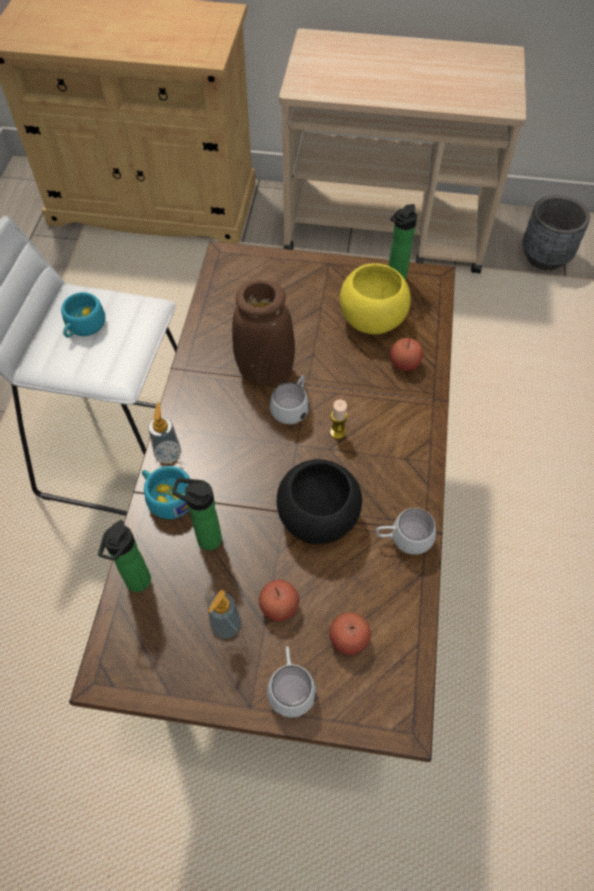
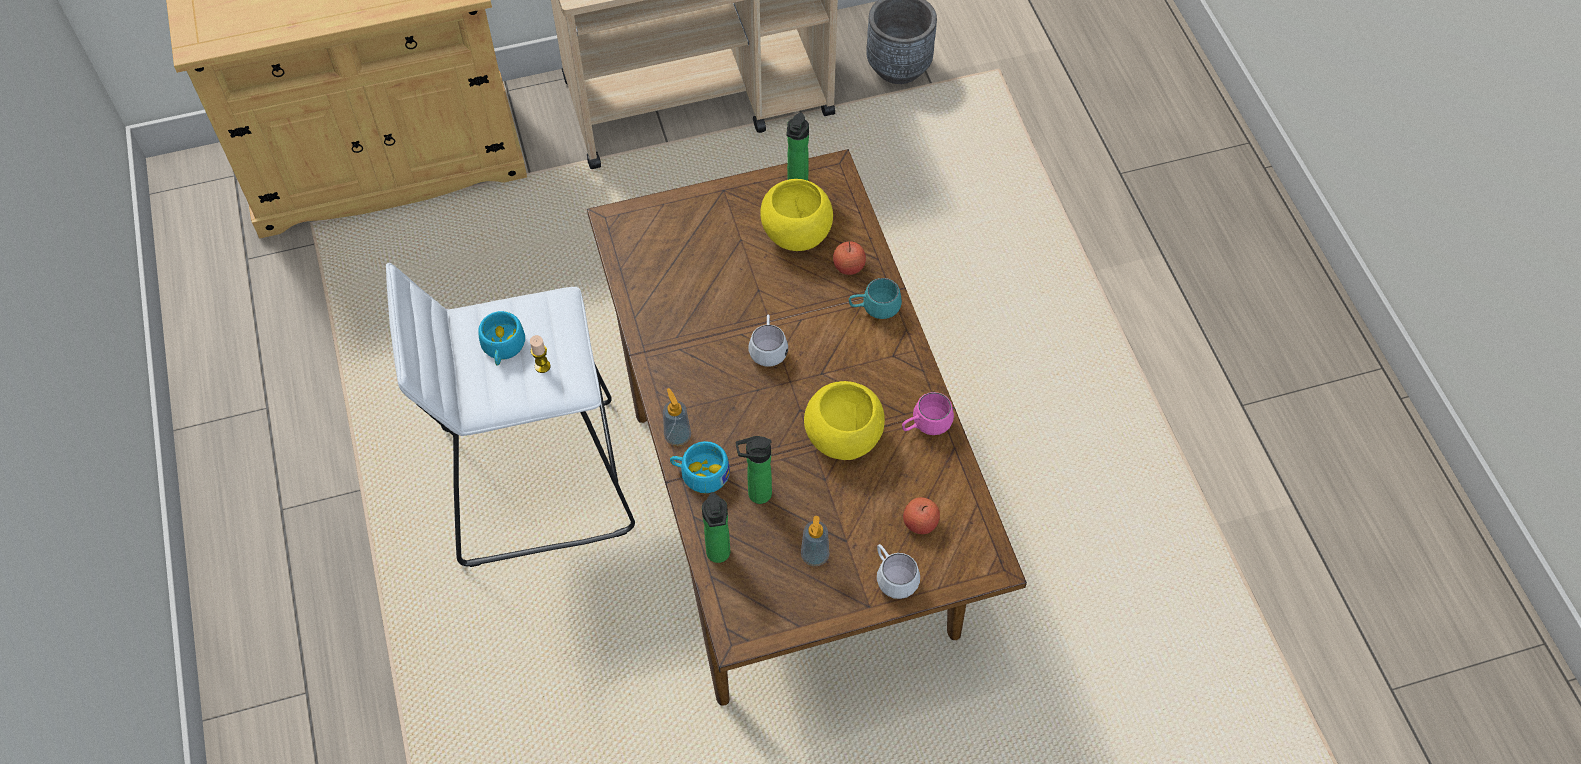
camera: 25 degrees left, 0 degrees up
(265, 372) = (723, 324): brown vase -> none
(279, 606) = (850, 522): apple -> none
(318, 516) = (843, 436): black bowl -> yellow bowl
(337, 432) = (821, 355): candle -> candle (542, 366)
(403, 540) = (925, 426): white mug -> pink mug
(408, 409) = (874, 309): none -> turquoise mug

